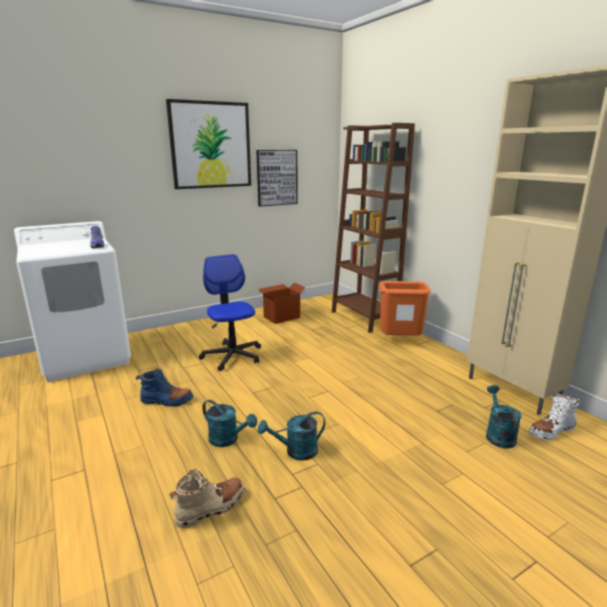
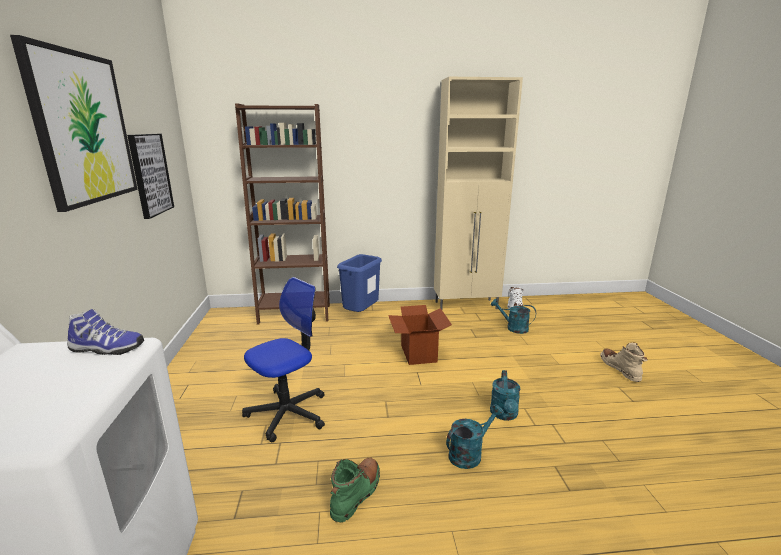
camera: 65 degrees left, 0 degrees up
(166, 401) = (356, 494): blue boot -> green boot
(211, 508) = (574, 486): beige boot -> beige boot (620, 369)
(232, 356) = (288, 413): office chair -> office chair turned 135 degrees clockwise
(281, 317) = (225, 354): cardboard box -> cardboard box (418, 353)
(400, 341) = (360, 314): orange trash can -> blue trash can

